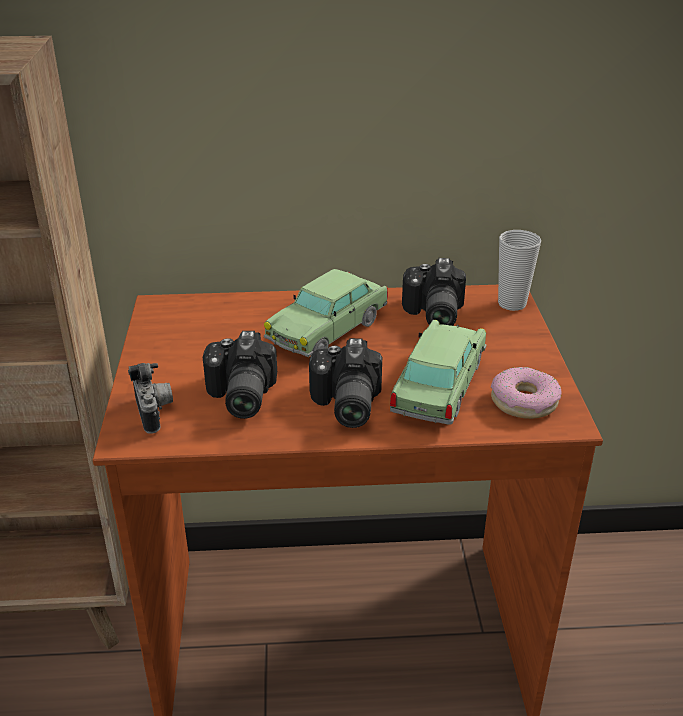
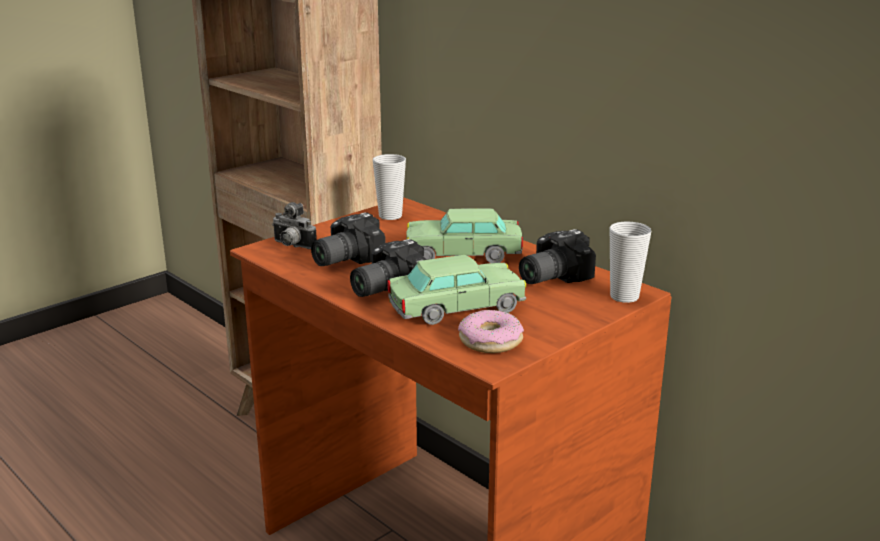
camera: 50 degrees right, 10 degrees down
(155, 413) = (292, 246): camera -> camera turned 90 degrees clockwise
(174, 323) = (390, 216): none -> cup

